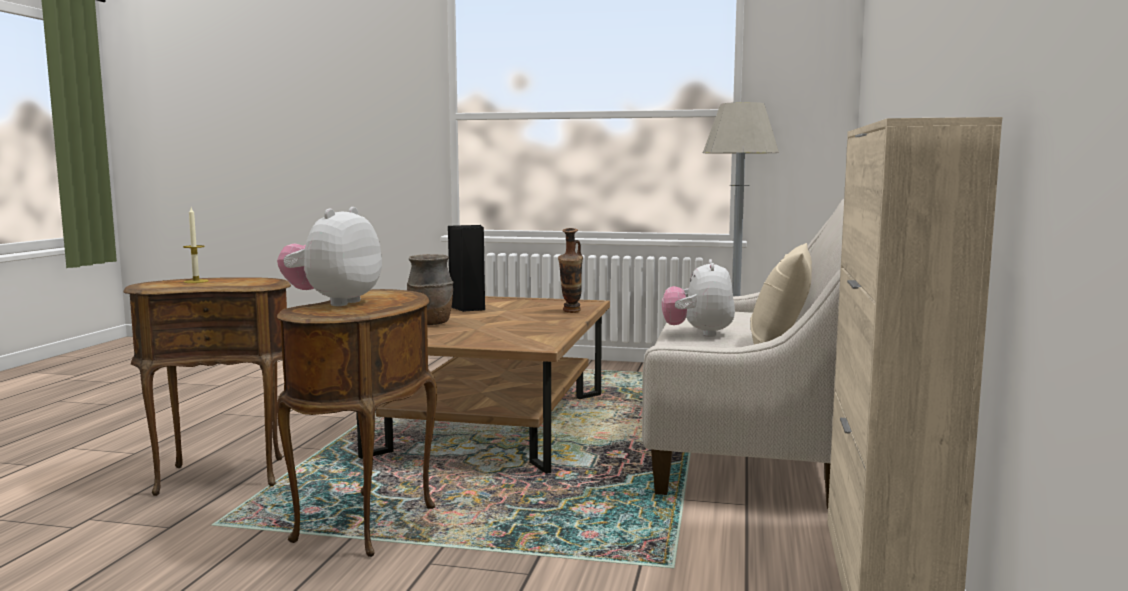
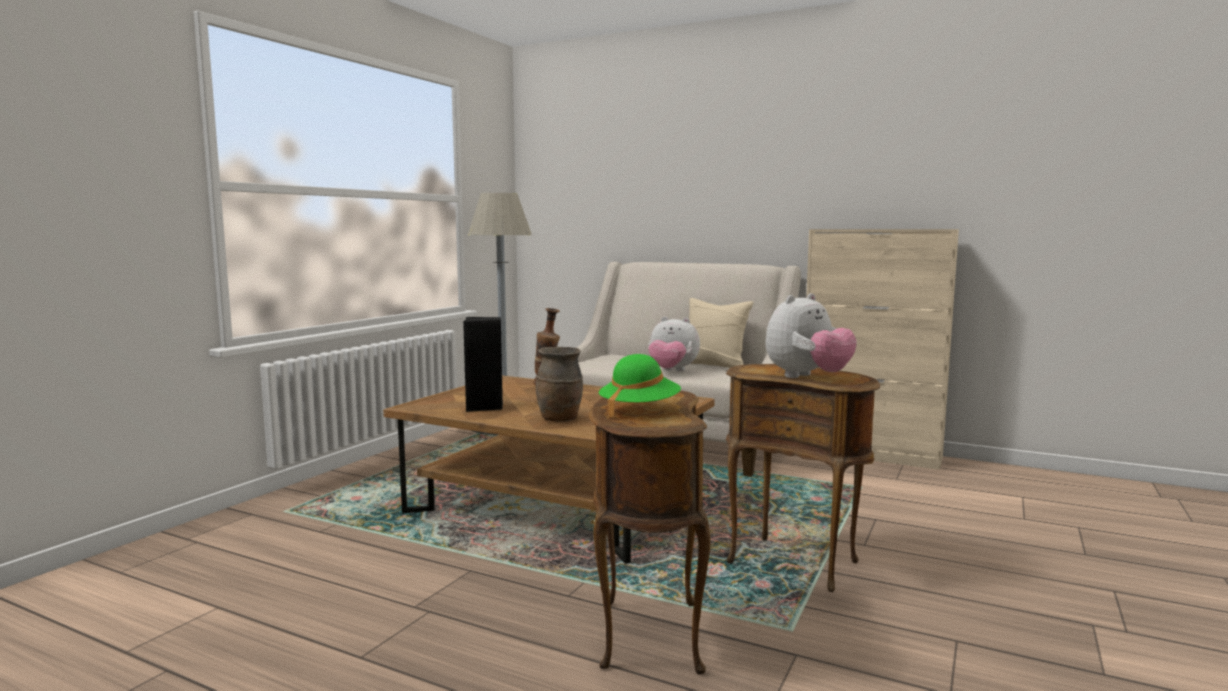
camera: 75 degrees left, 0 degrees up
(196, 281) = (639, 410): candle -> green hat
(334, 302) = (807, 377): plush toy -> plush toy turned 75 degrees counterclockwise

